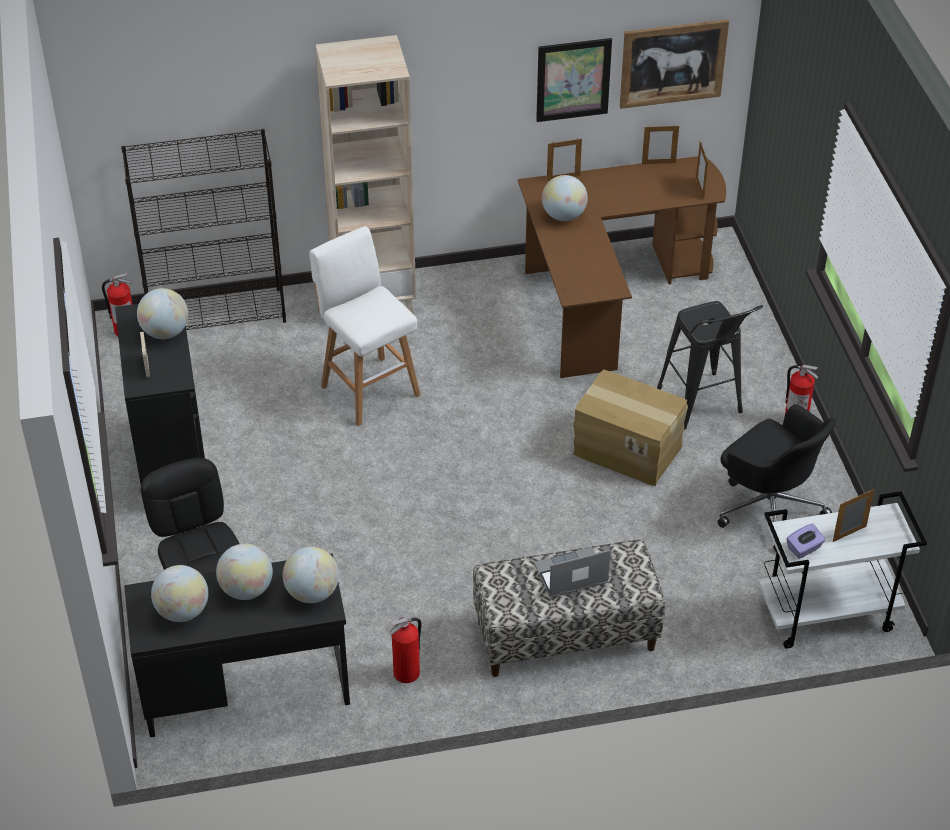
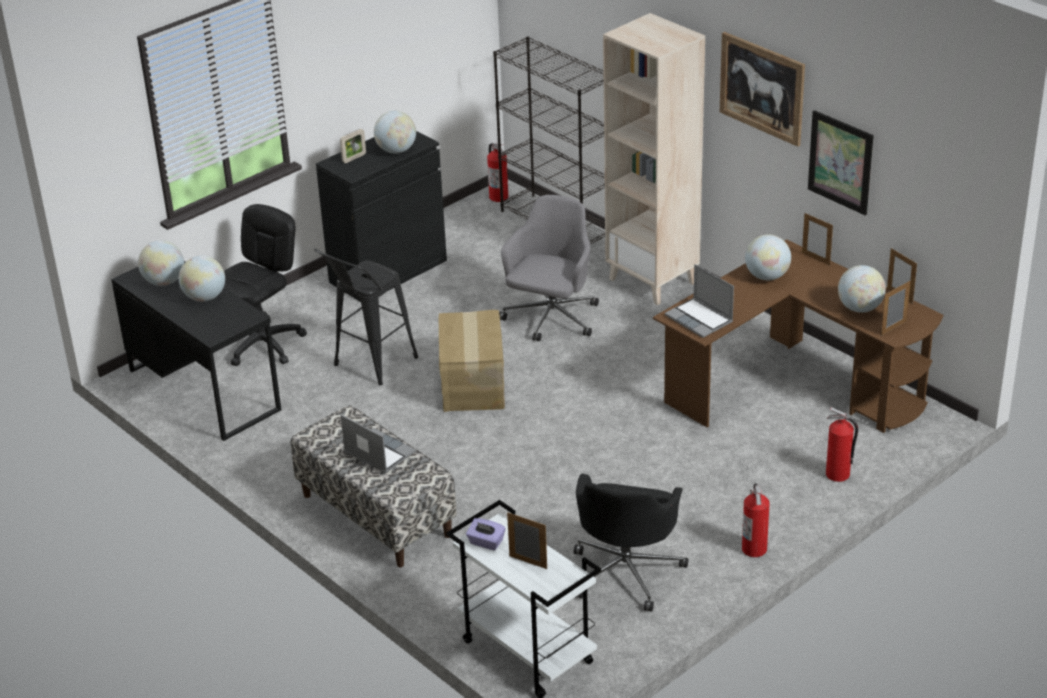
camera: 60 degrees right, 10 degrees down
(312, 593) = (223, 324): globe -> globe (860, 308)
(368, 388) = (550, 319): white stool -> grey office chair
(407, 673) = (274, 454): fire extinguisher -> fire extinguisher (838, 475)
(592, 281) = (700, 319): none -> laptop
(628, 449) = (617, 468): cardboard box -> cardboard box (474, 384)
(673, 63) = (925, 194): picture -> picture (762, 88)
(703, 407) = (712, 490): black stool -> black stool (370, 365)

